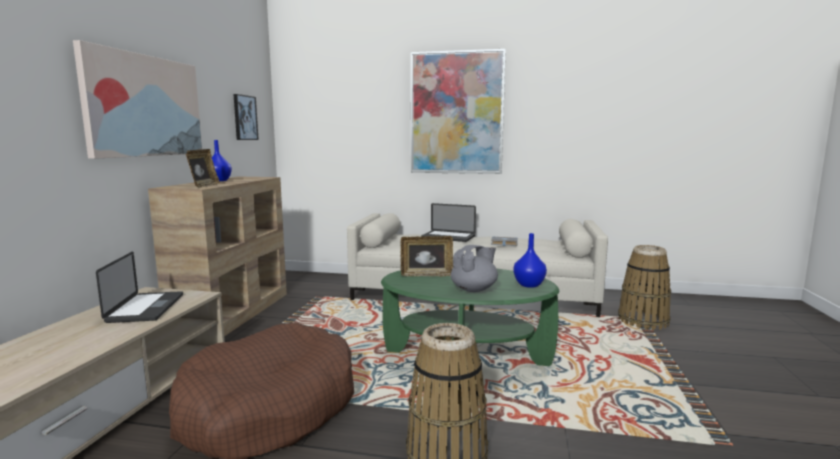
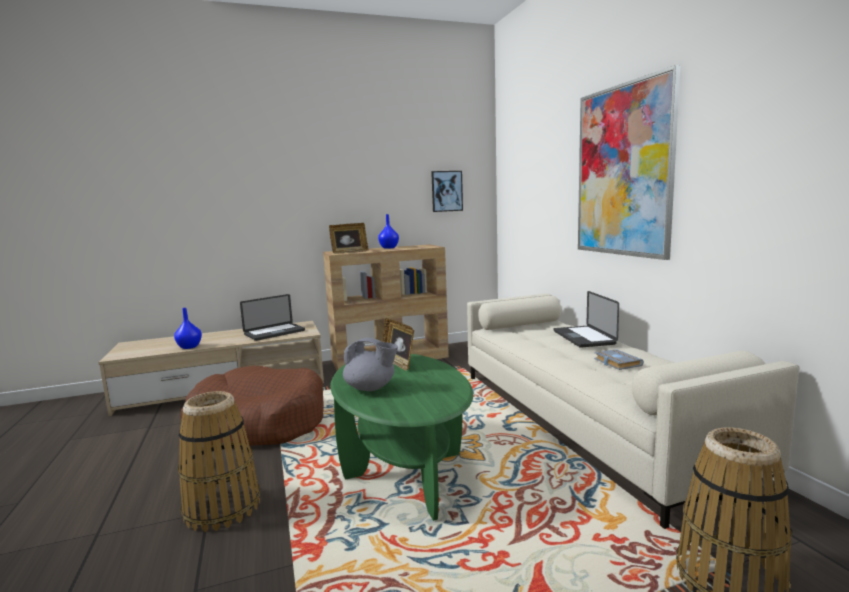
camera: 60 degrees right, 0 degrees up
(144, 106) = (325, 192): picture -> none
(528, 285) = (416, 405): blue vase -> blue vase (189, 347)

